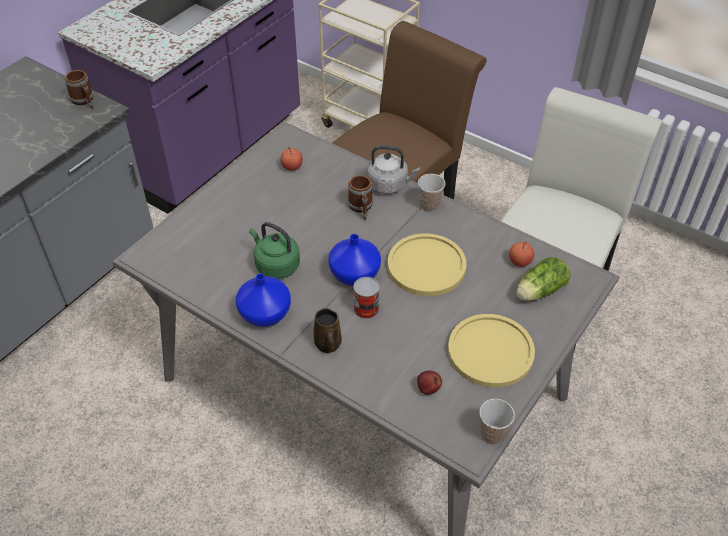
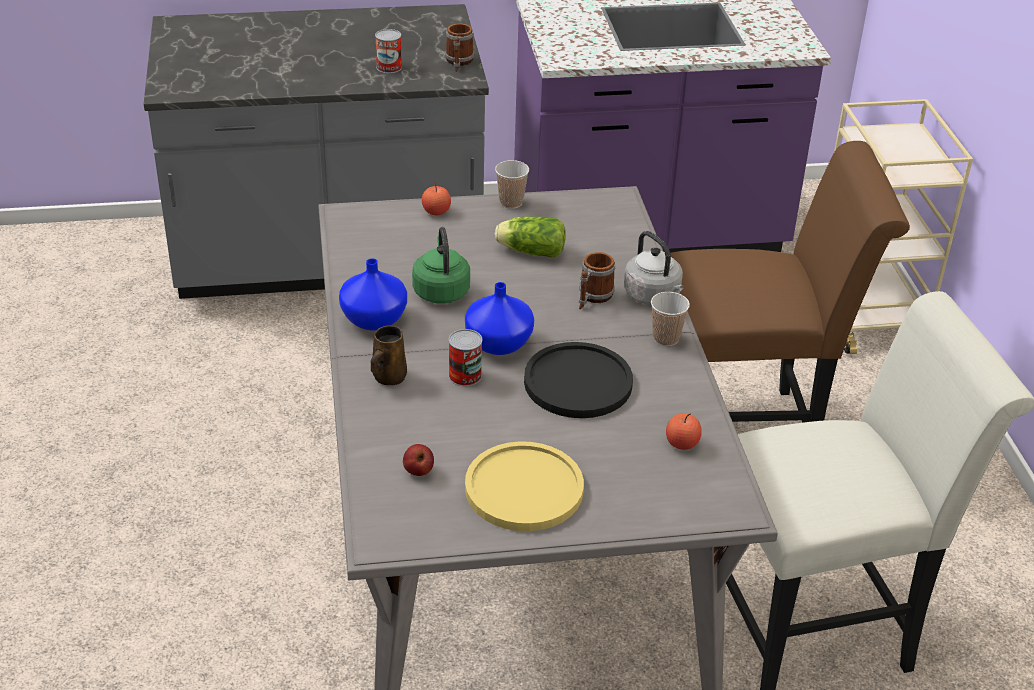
camera: 45 degrees right, 10 degrees down
(41, 132) = (389, 67): none -> can
(292, 167) = (581, 225): apple -> apple (436, 211)
(426, 266) = (578, 382): yellow plate -> black plate
(492, 434) = (417, 546): cup -> cup (511, 202)
(538, 291) = (658, 480): lettuce -> lettuce (529, 251)

